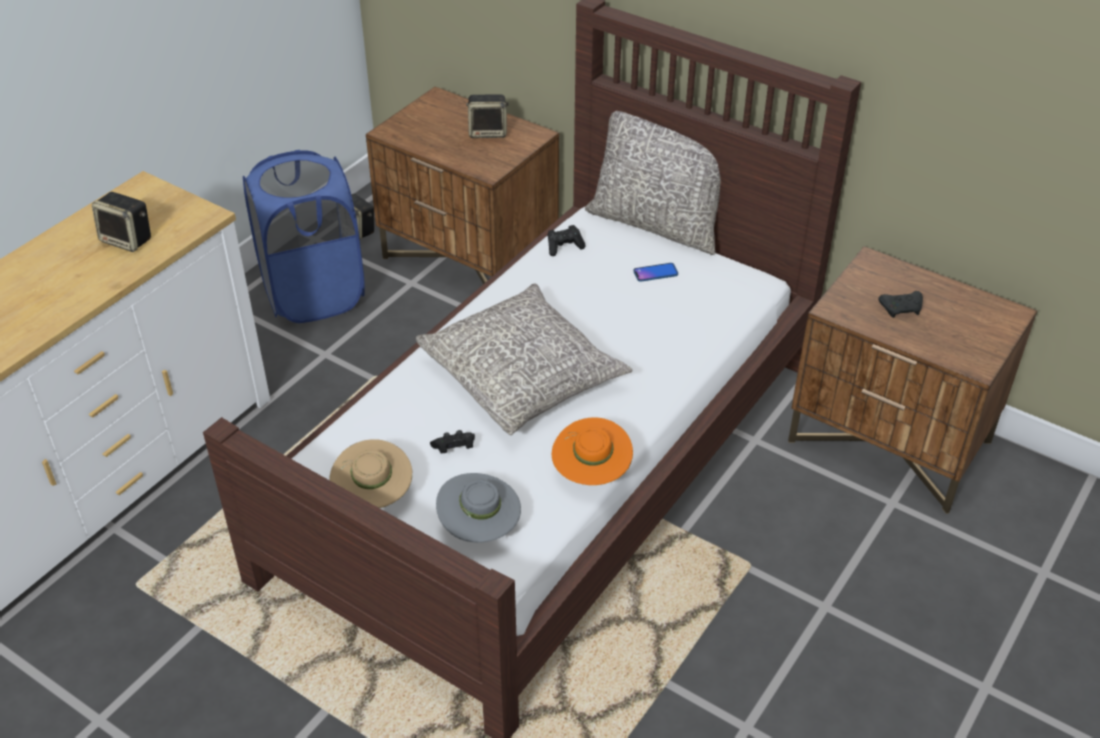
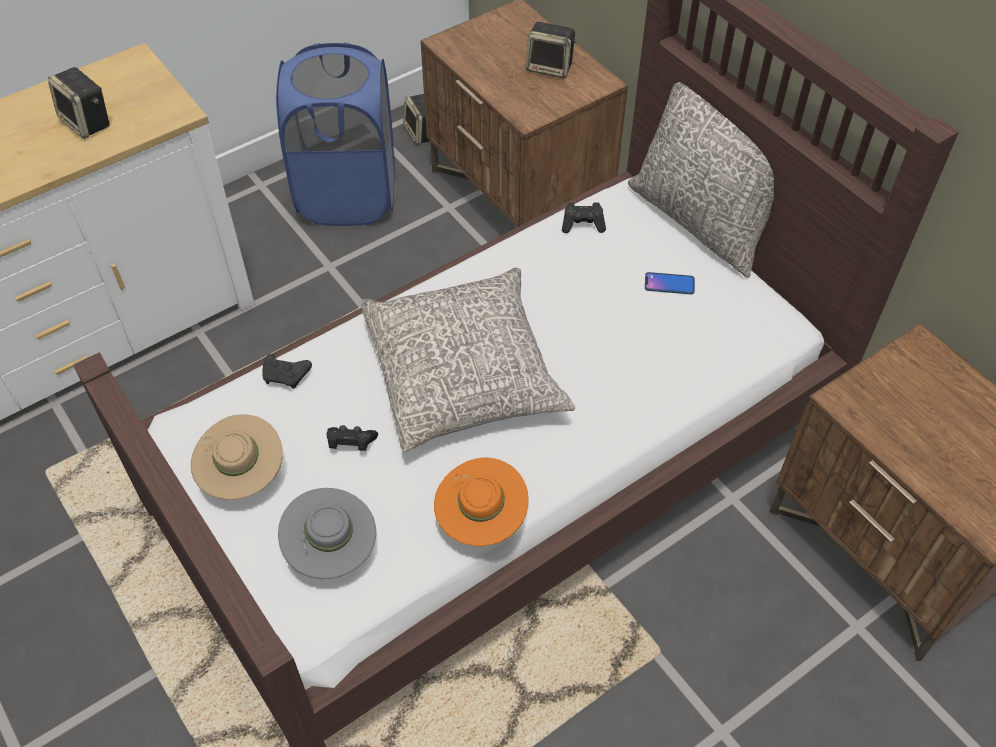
camera: 20 degrees right, 10 degrees up
(902, 309) = (928, 423): black game controller -> black game controller (286, 376)

